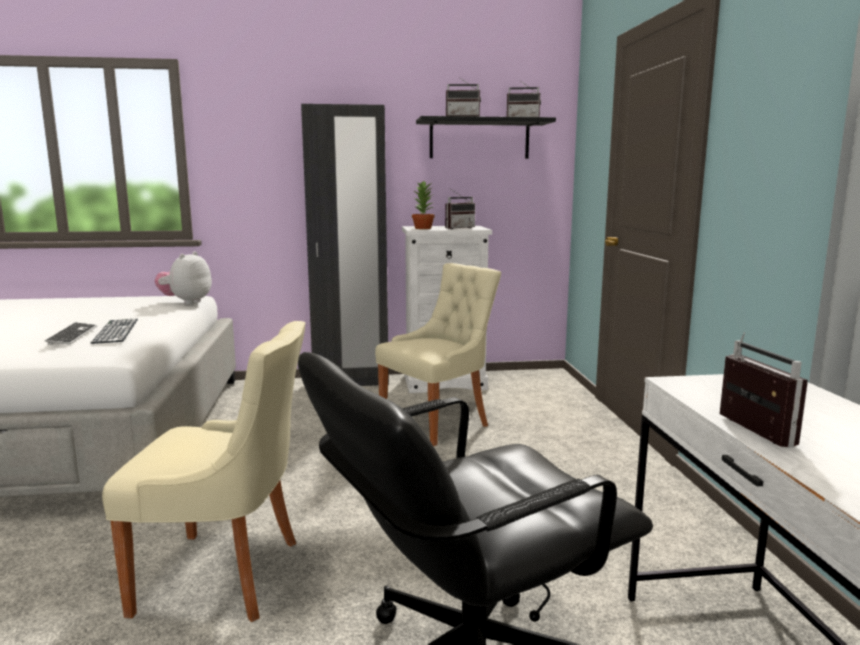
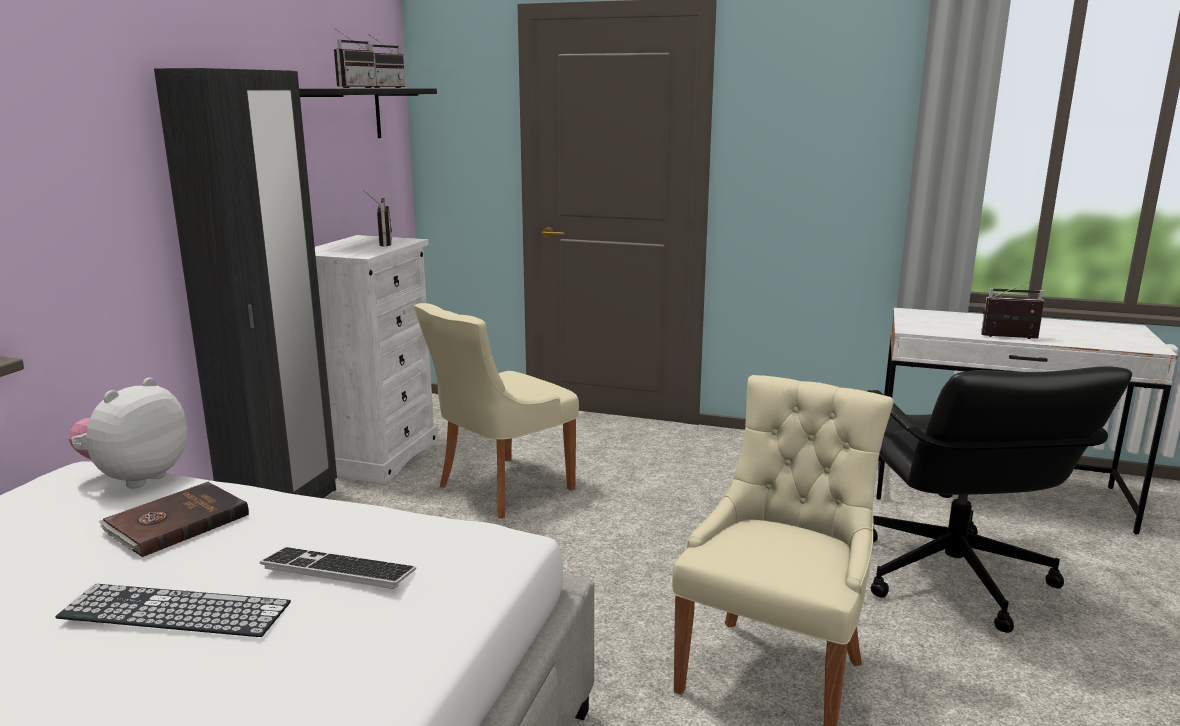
camera: 65 degrees left, 5 degrees up
(116, 331) = (344, 534): keyboard -> keyboard (174, 610)
(134, 313) = (176, 523): none -> brown book
(186, 302) = (136, 478): plush toy -> plush toy turned 75 degrees clockwise
(423, 228) = (352, 251): potted plant -> none
(438, 422) = (501, 488): beige chair -> beige chair turned 120 degrees counterclockwise

